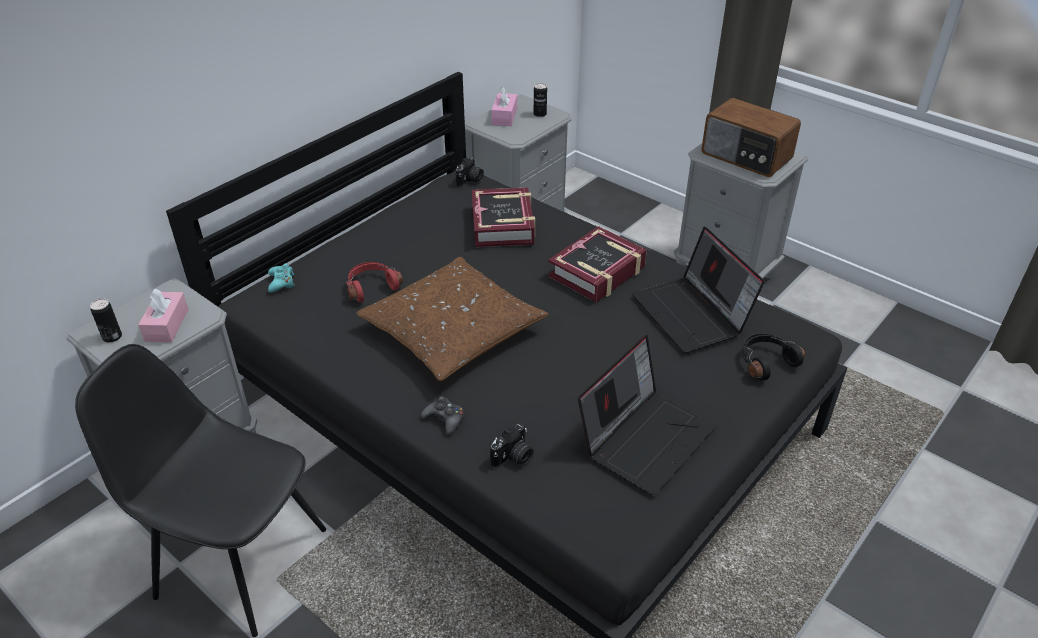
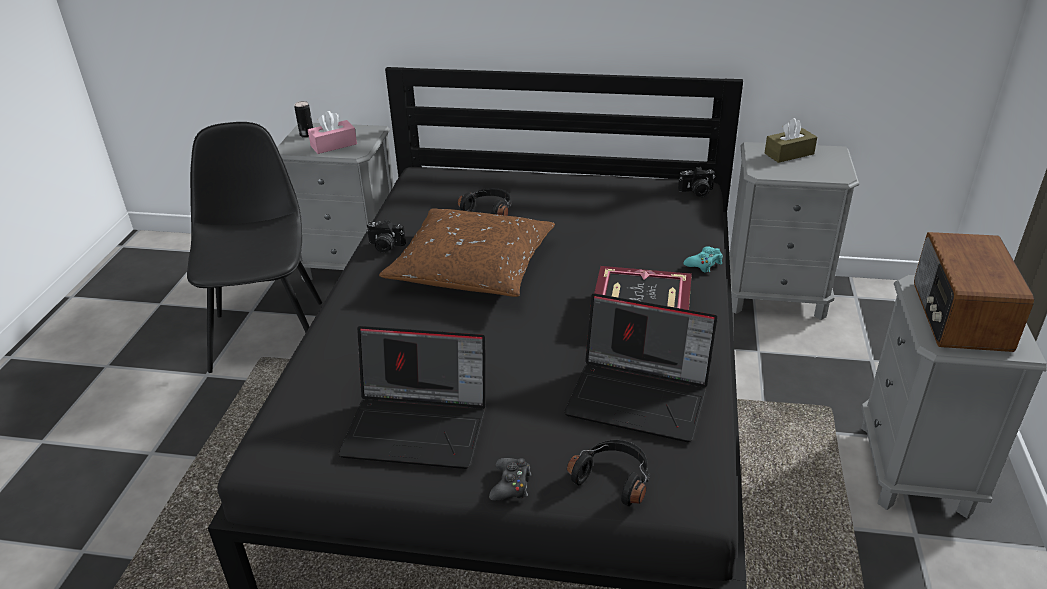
camera: 60 degrees right, 5 degrees down
(281, 282) = (455, 175): turquoise game controller -> turquoise game controller (704, 264)
(371, 287) = (489, 210): red headphones -> black headphones
(445, 419) = (359, 307): black game controller -> black game controller (511, 484)
(503, 225) = (647, 232): book -> none
(504, 116) = (789, 154): pink tissue box -> brown tissue box
(513, 457) = (337, 357): camera -> camera (385, 246)
(540, 114) = (825, 168): can -> none
(693, 315) = (640, 396): laptop -> laptop turned 105 degrees counterclockwise

